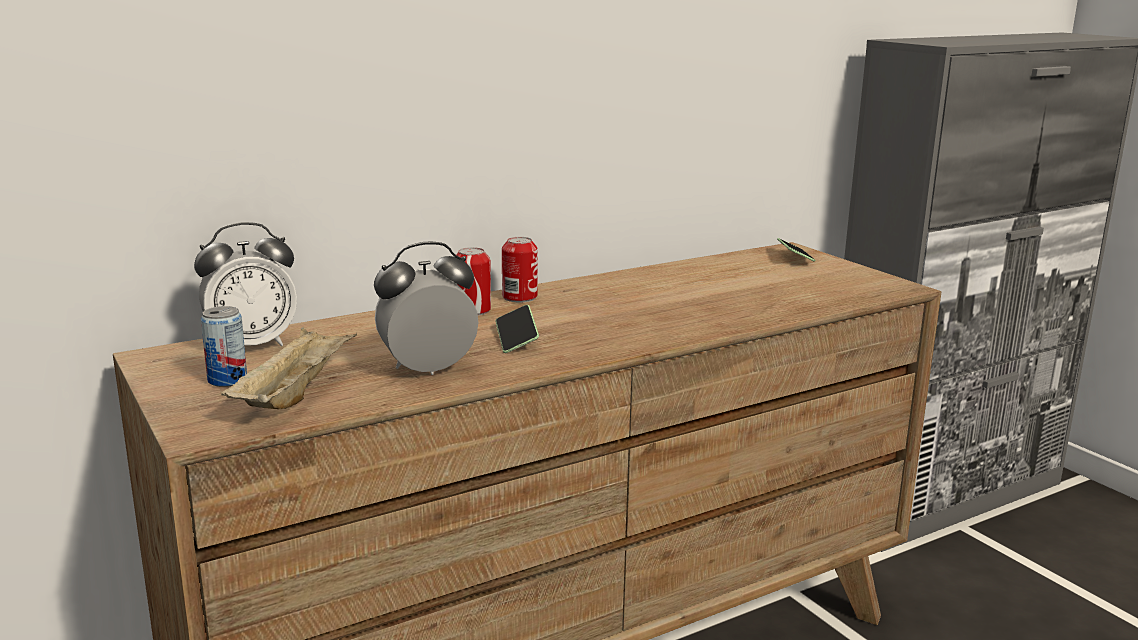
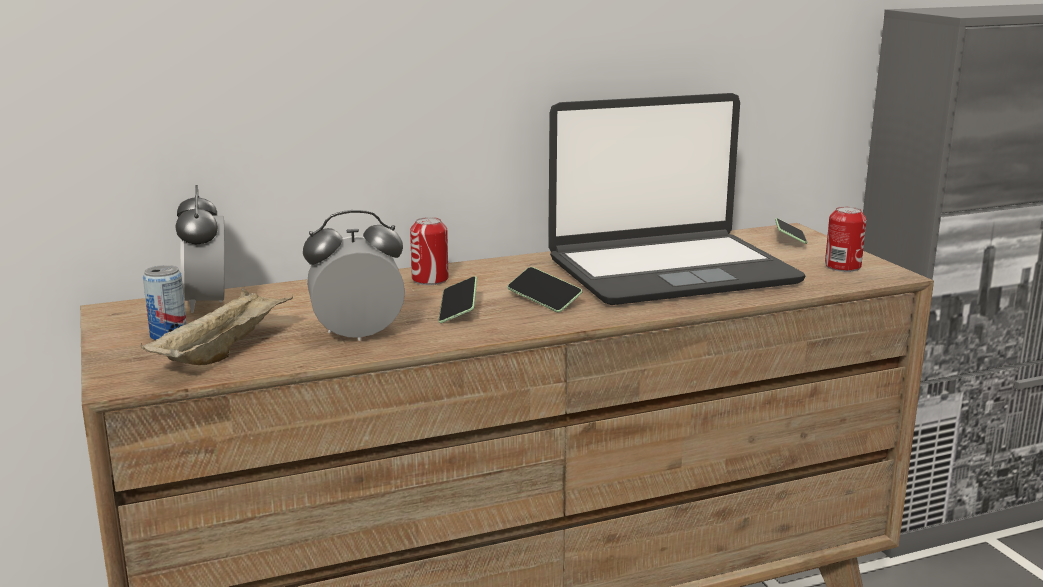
camera: 10 degrees right, 0 degrees up
(252, 344) = (207, 303): alarm clock -> alarm clock turned 90 degrees clockwise
(519, 297) = (483, 269): can -> can (842, 266)
(595, 325) = (544, 300): none -> phone
(700, 292) = (670, 271): none -> laptop

